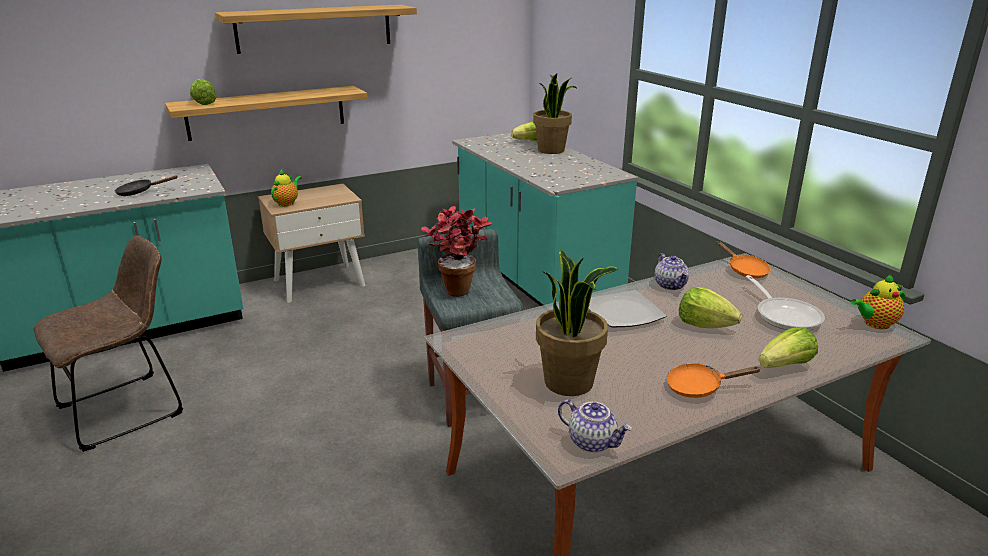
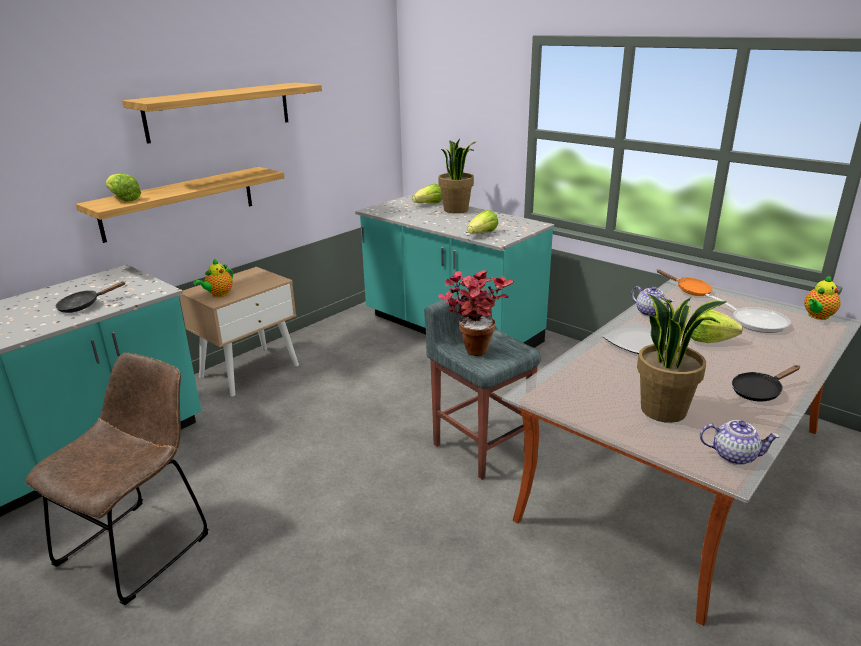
camera: 20 degrees left, 0 degrees up
(287, 203) = (218, 294): teapot -> teapot turned 150 degrees counterclockwise
(699, 387) = (759, 391): orange frying pan -> black frying pan
(785, 366) = (796, 361): lettuce -> lettuce (482, 234)

